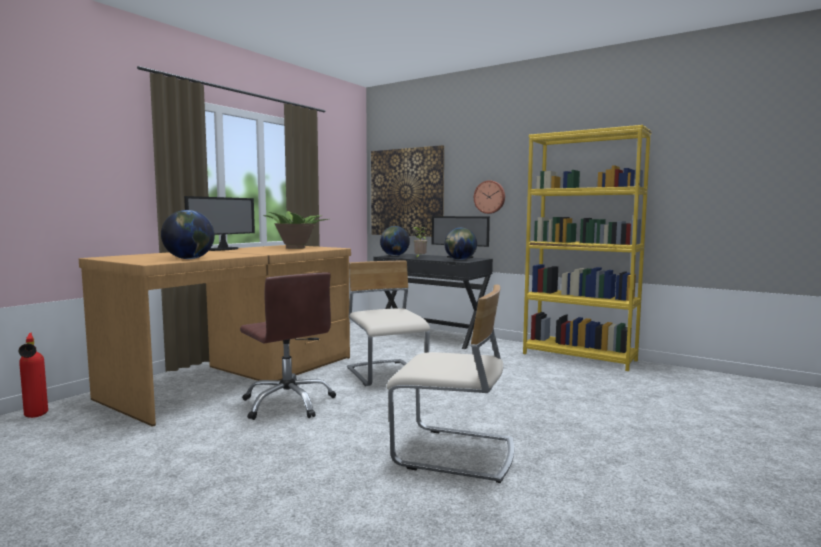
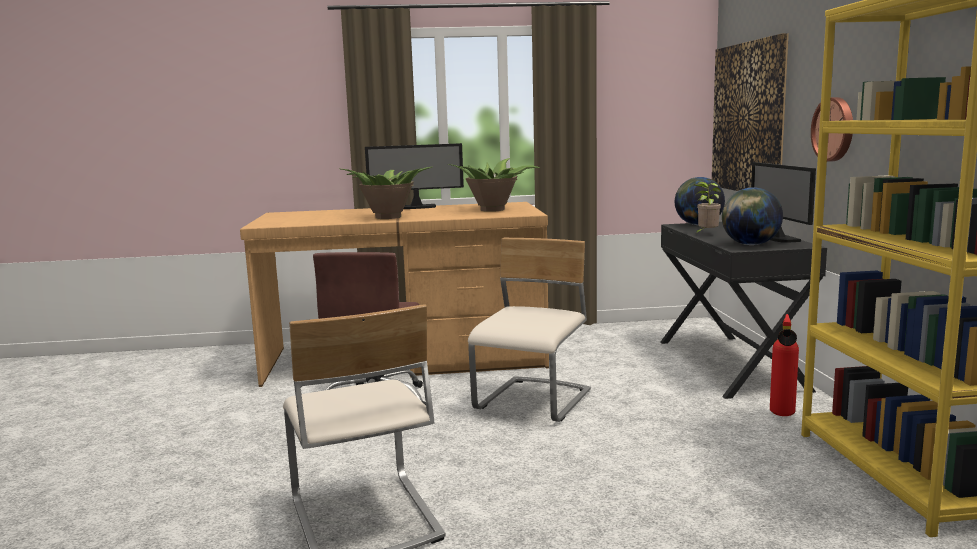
camera: 50 degrees right, 5 degrees up
(35, 417) = (229, 354): fire extinguisher -> fire extinguisher (782, 416)
(189, 259) = (309, 222): globe -> none
(241, 254) = (387, 217): none -> potted plant

